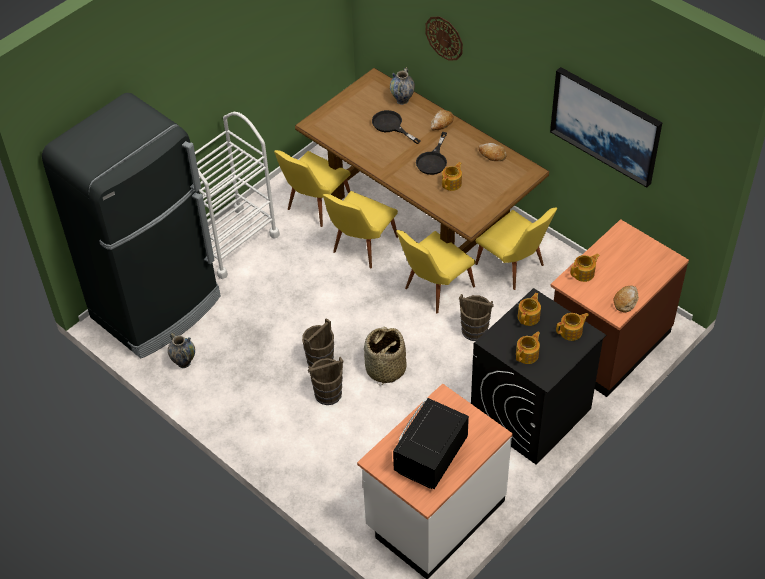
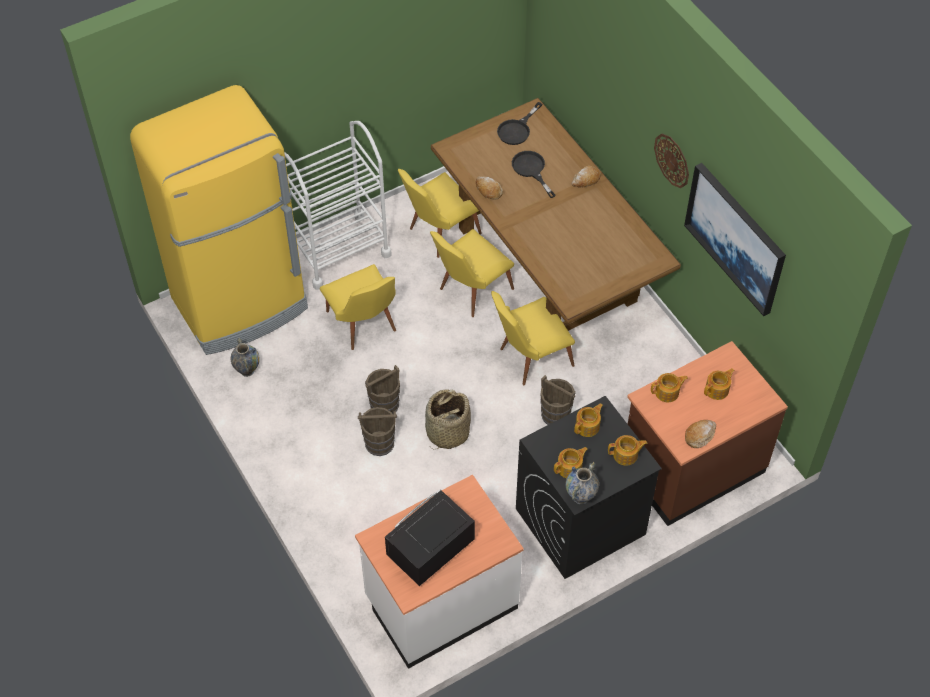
camera: 15 degrees right, 5 degrees up
(157, 308) = (241, 304): black fridge -> yellow fridge
(402, 100) = (554, 143): vase -> vase (580, 497)
(433, 160) = (561, 221): black frying pan -> black frying pan (517, 129)
(444, 38) = (603, 92): wall clock -> wall clock (672, 160)
(452, 183) = (571, 252): teapot -> teapot (717, 390)
(492, 155) = (626, 230): bread -> bread (488, 190)
(514, 268) = (624, 356): yellow chair -> yellow chair (364, 326)

